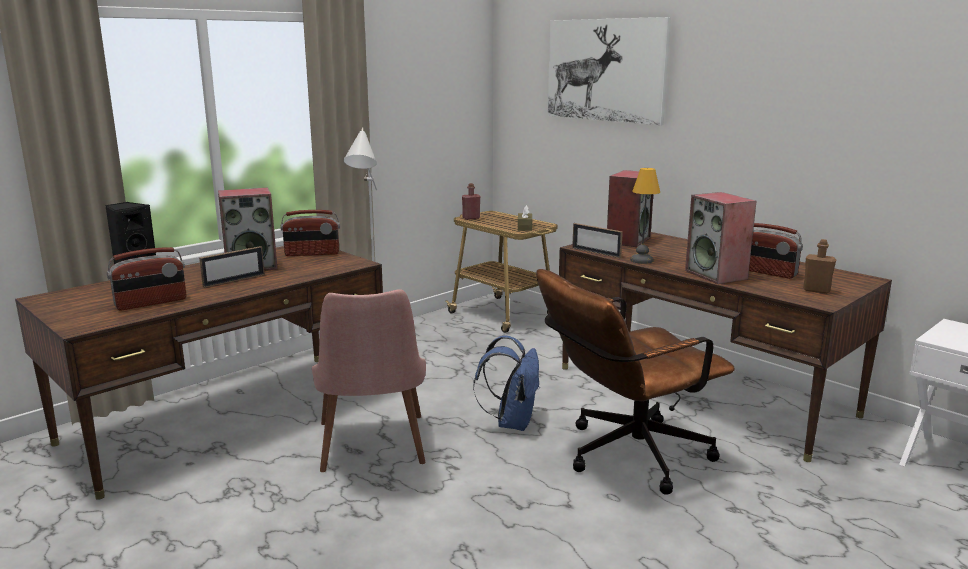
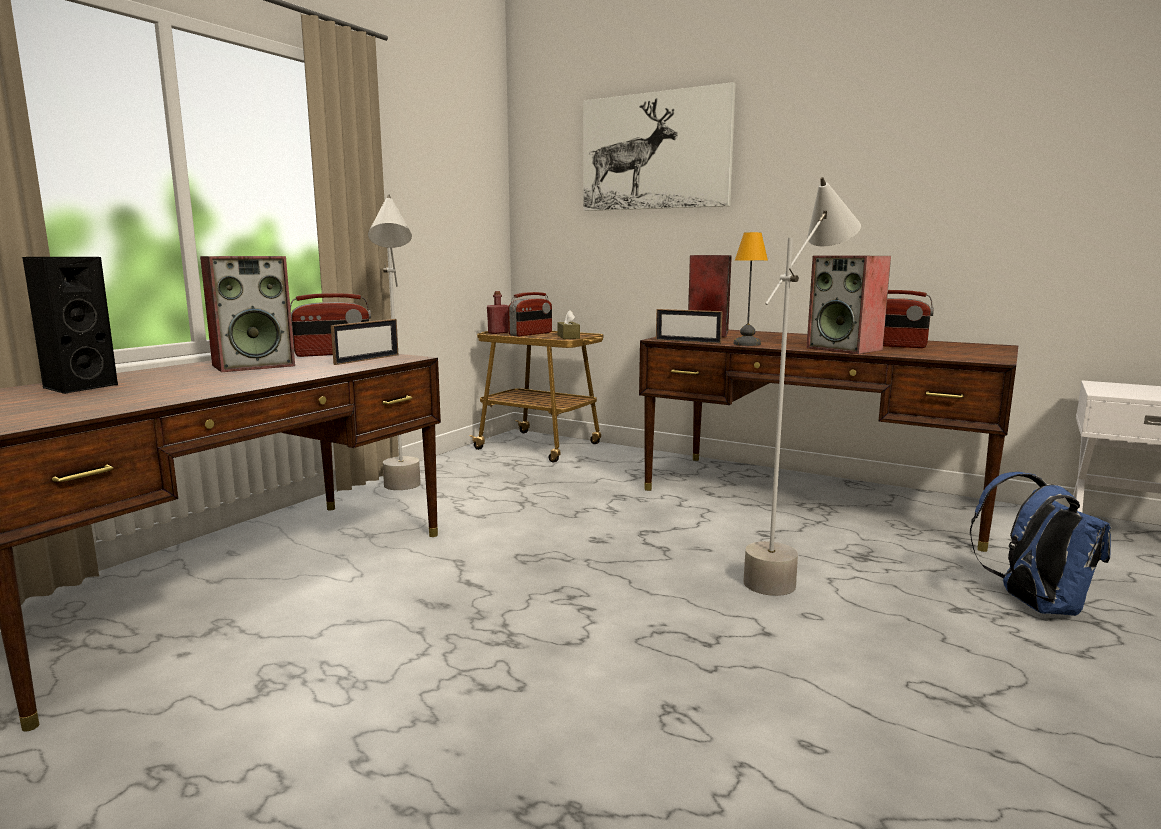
camera: 15 degrees left, 5 degrees down
(151, 303) = (113, 400): radio -> radio (531, 334)
(234, 280) = (237, 376): picture frame -> picture frame (367, 359)
(373, 451) = (464, 602): pink chair -> none
(512, 422) = (626, 549): blue backpack -> blue backpack (1033, 605)
(625, 456) = (788, 570): brown office chair -> grey floor lamp
(816, 290) = (965, 353): brown bottle -> none

